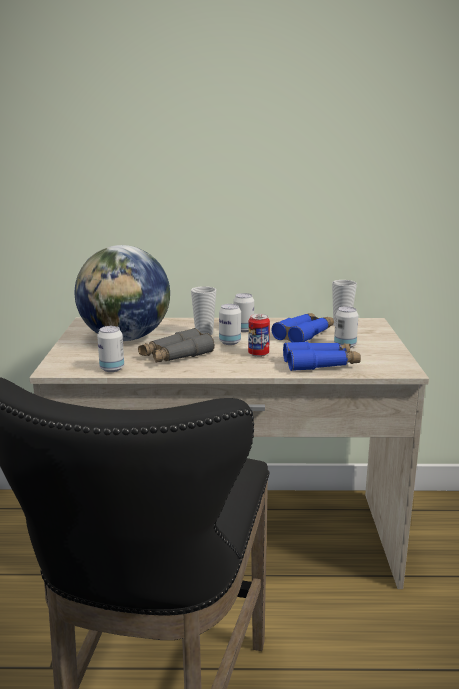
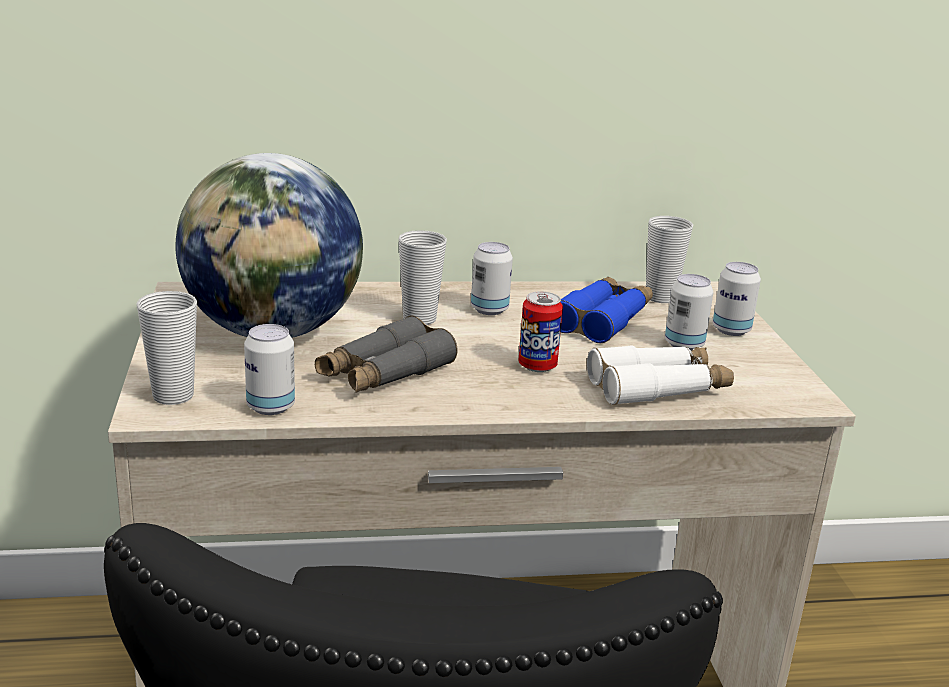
camera: 10 degrees left, 5 degrees up
(65, 363) = (173, 396): none -> cup
(230, 342) = (475, 339): can -> can (731, 330)
(321, 364) = (658, 388): blue binoculars -> white binoculars

